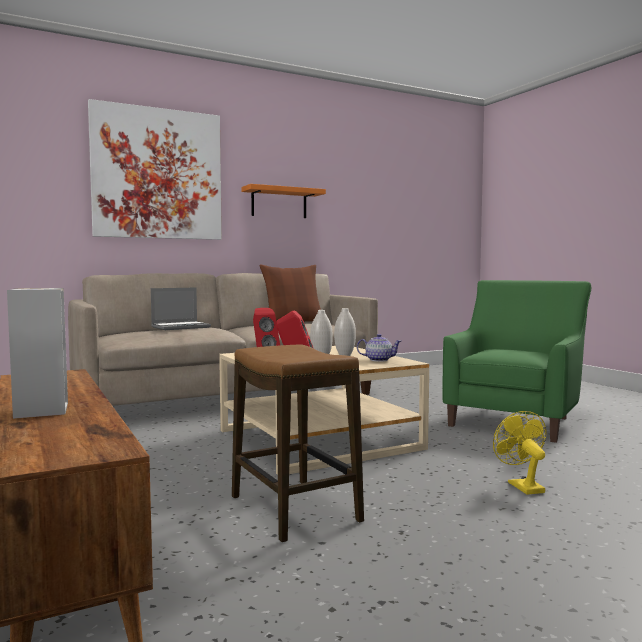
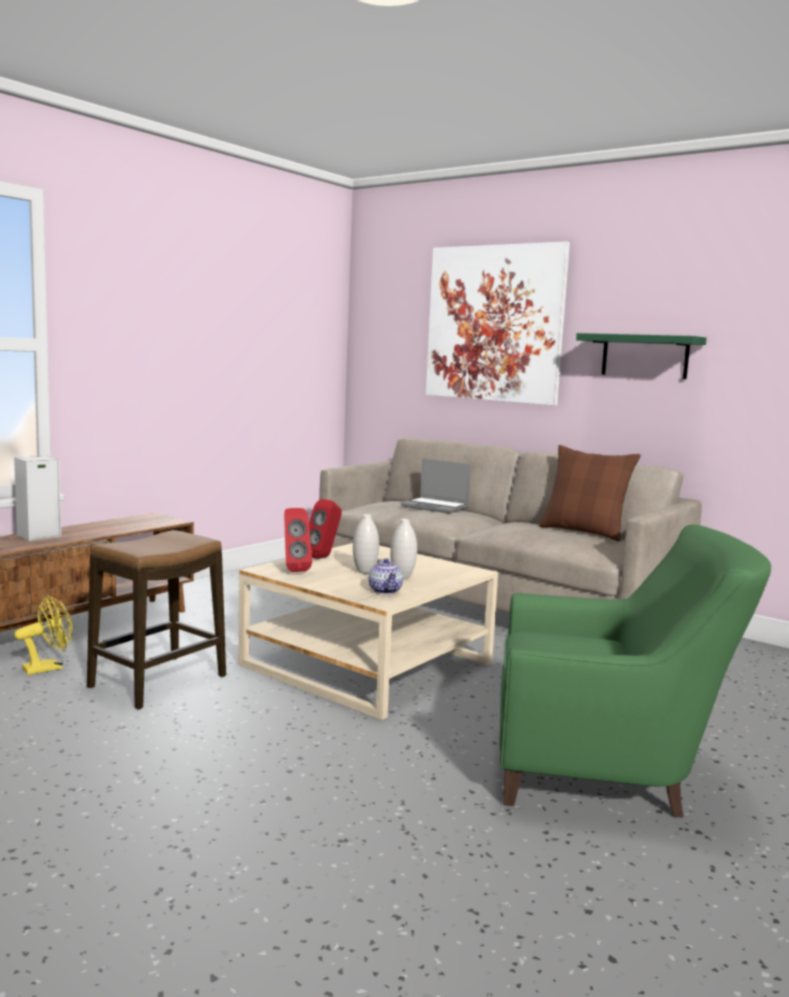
camera: 65 degrees right, 5 degrees up
(279, 203) = (644, 356): orange shelf -> green shelf
(521, 486) = (279, 780): yellow fan -> yellow fan (48, 668)

